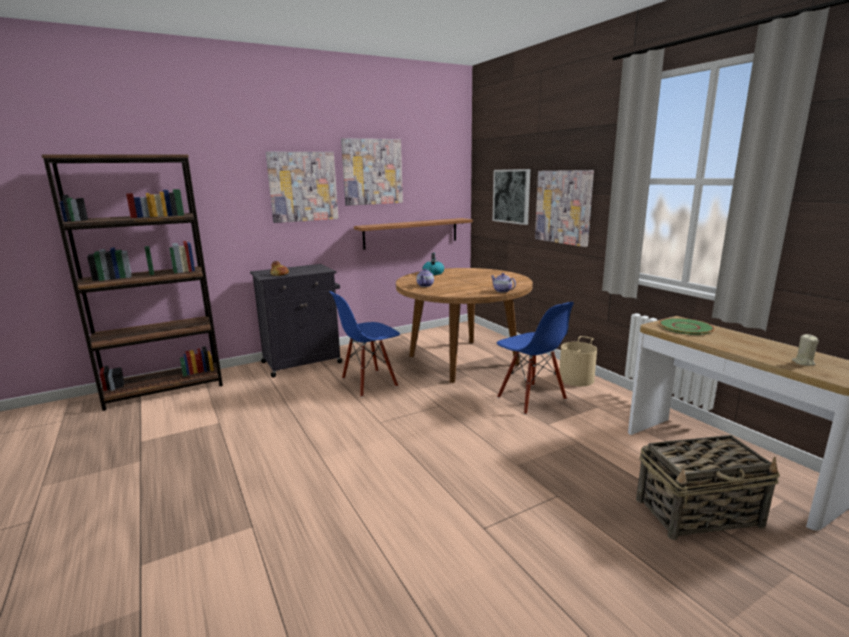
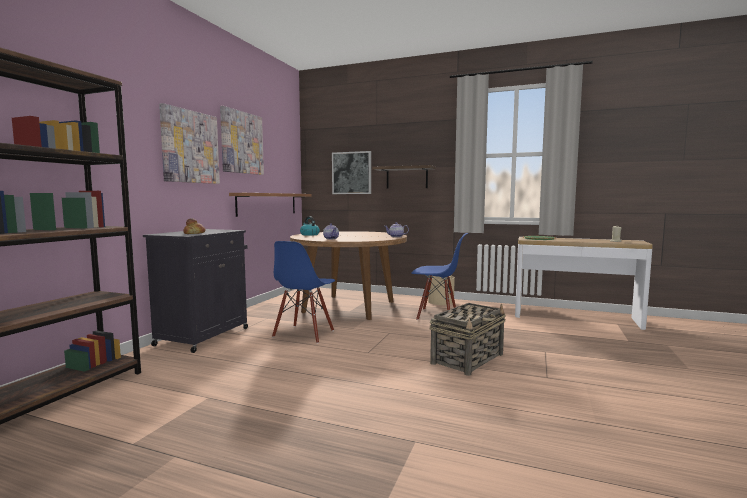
camera: 40 degrees left, 10 degrees down
(563, 207) = (407, 177): picture -> shelf
(699, 513) = (604, 337): basket -> basket (468, 359)

